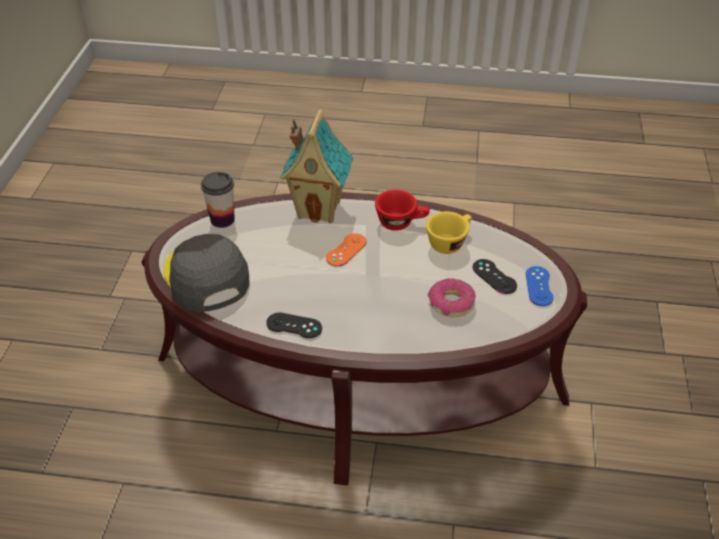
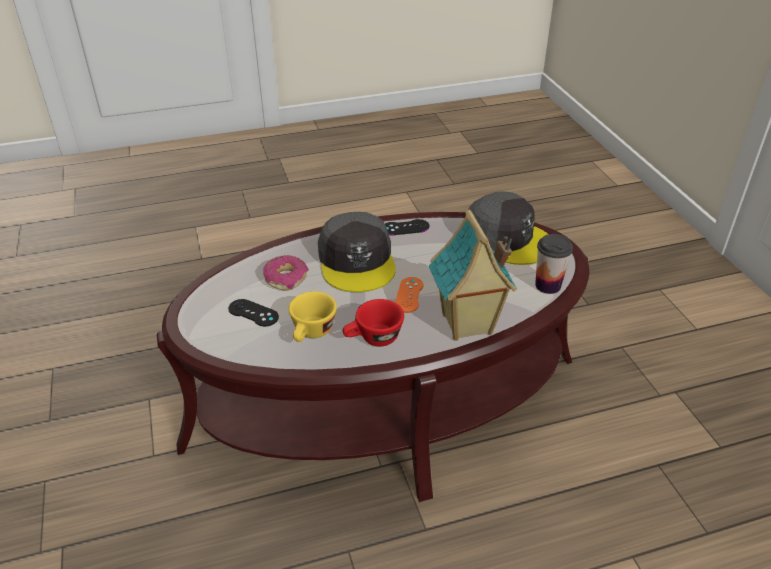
camera: 155 degrees right, 5 degrees down
(371, 301) = (357, 261): none -> grey cap
(539, 286) = (206, 316): blue game controller -> none

